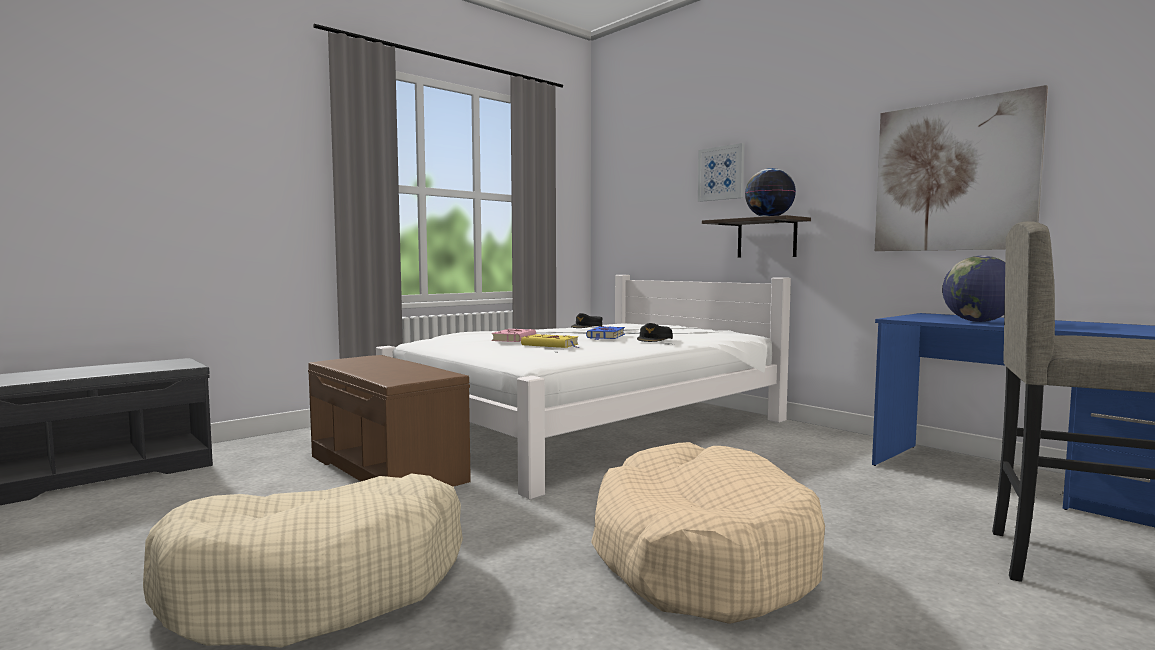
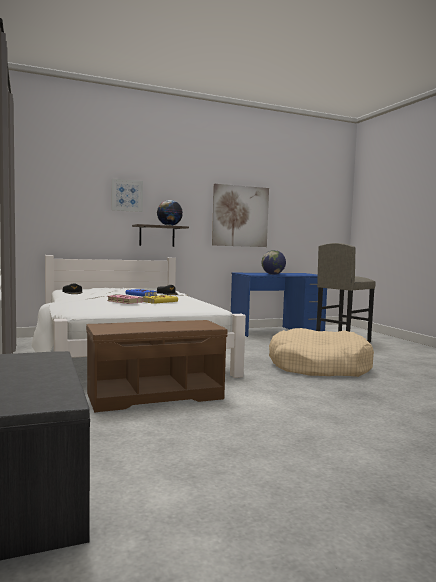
camera: 70 degrees left, 0 degrees up
(318, 585) = (323, 414): beige dog bed -> none

